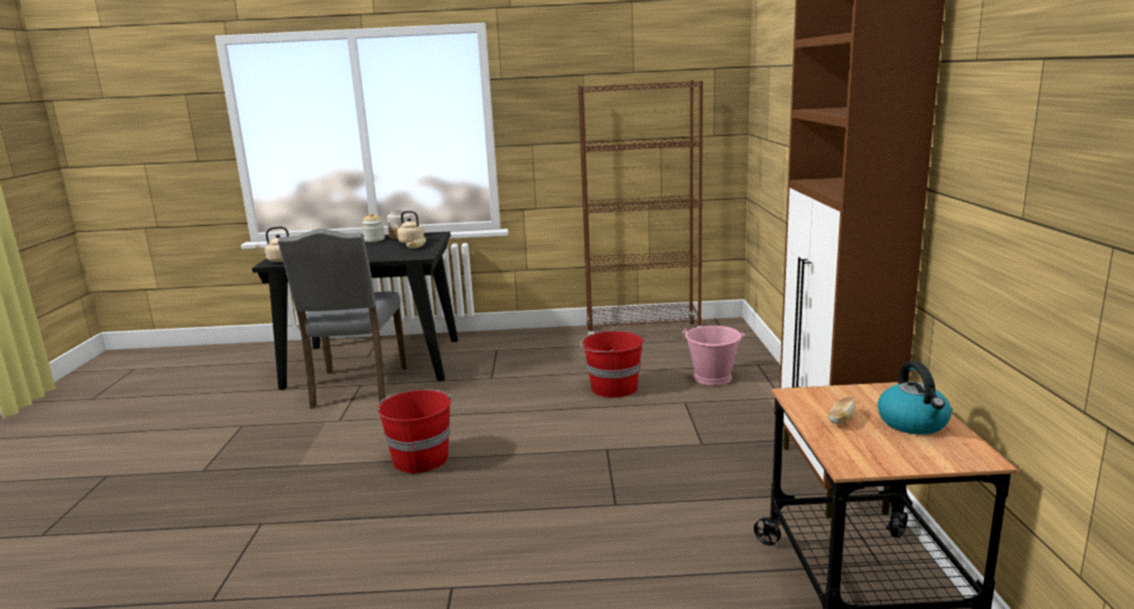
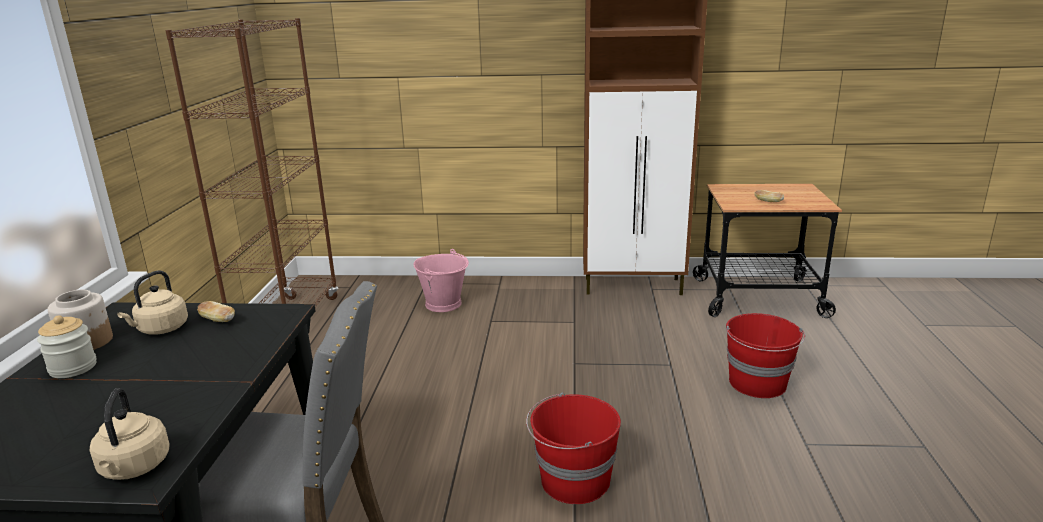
camera: 85 degrees left, 5 degrees up
(613, 388) = (438, 353): red bucket -> red bucket (758, 383)
(913, 423) = (767, 190): kettle -> none

